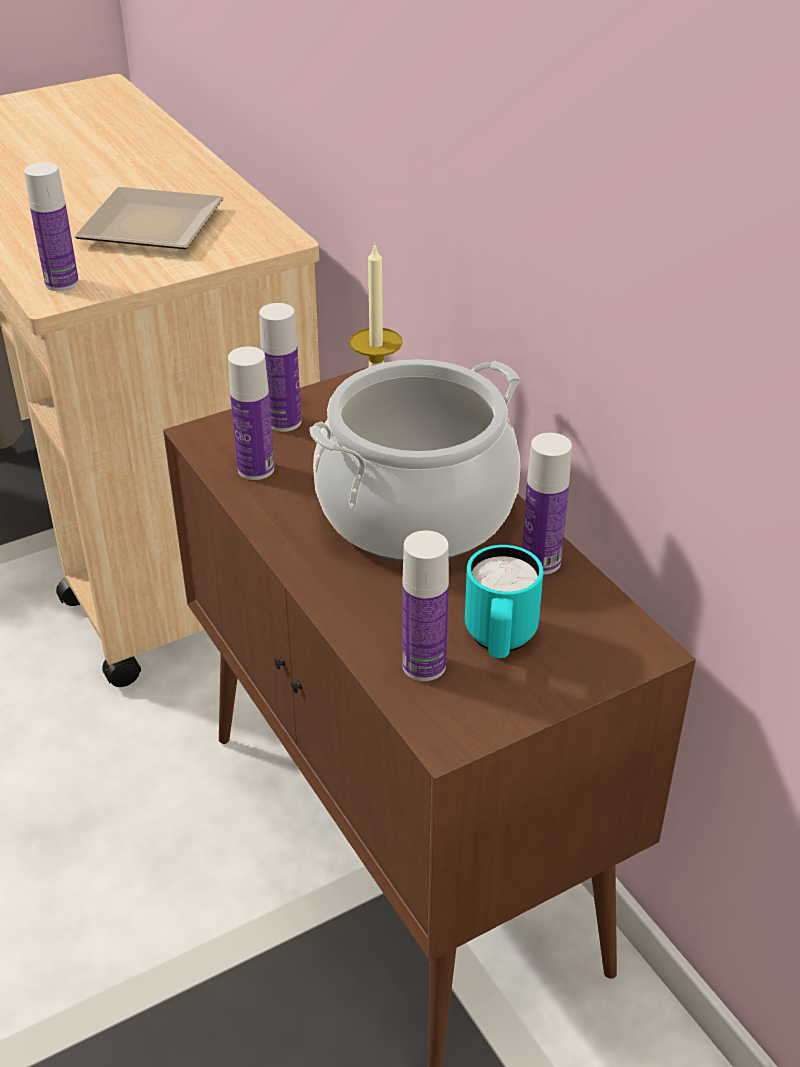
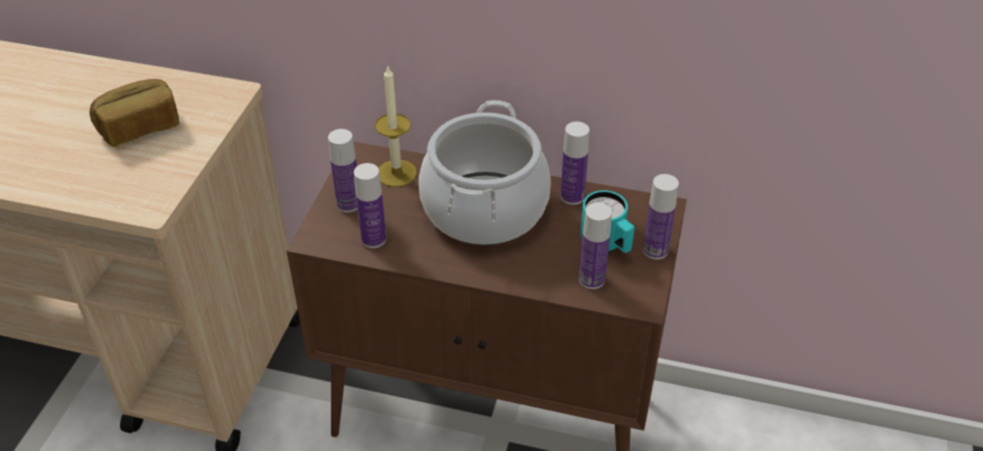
camera: 45 degrees left, 5 degrees up
(62, 283) = (139, 195): bottle -> bottle (655, 250)
(154, 228) = (139, 127): plate -> bread

